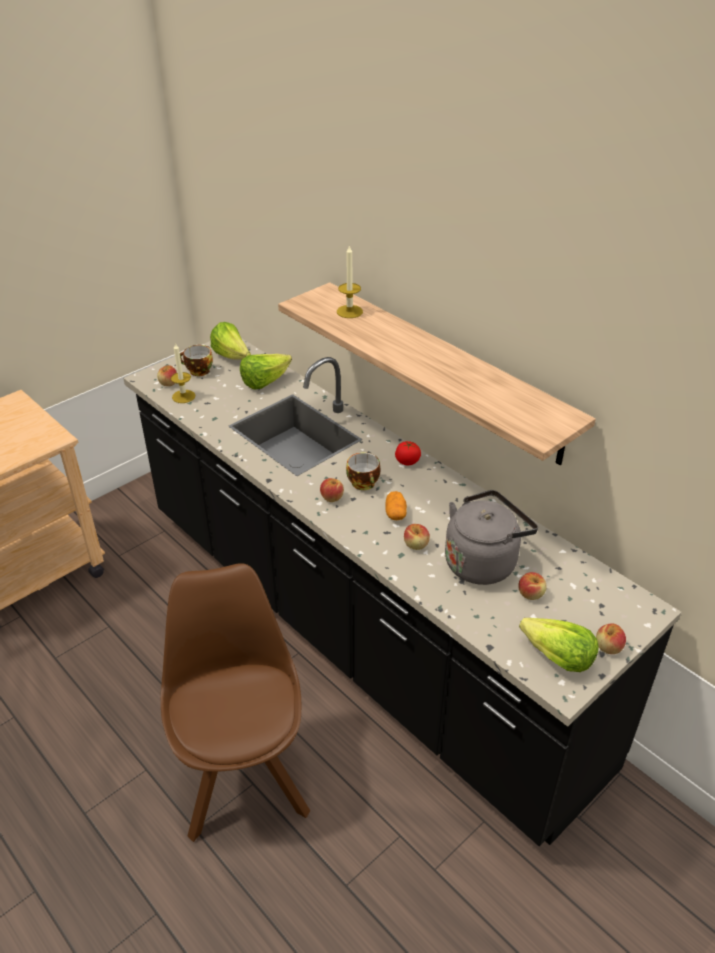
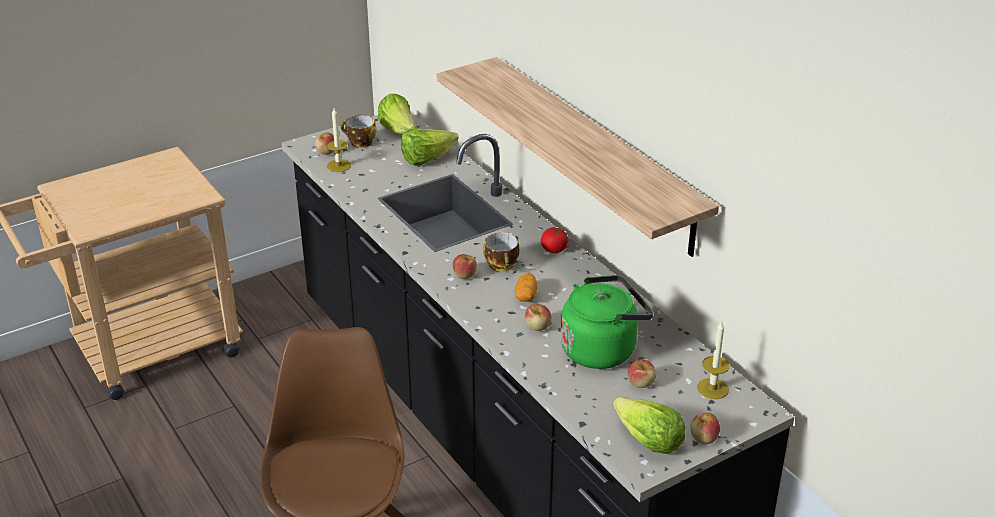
camera: 10 degrees right, 5 degrees down
(349, 311) = (506, 86): candle -> candle (712, 388)
(483, 561) = (602, 349): grey kettle -> green kettle

